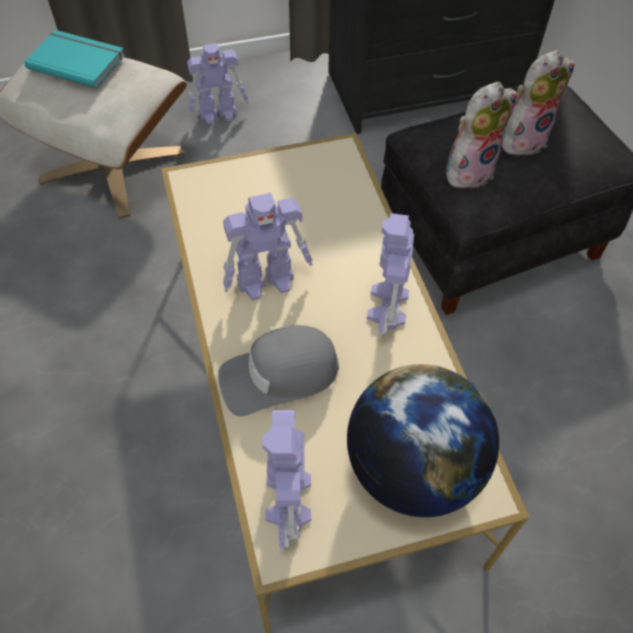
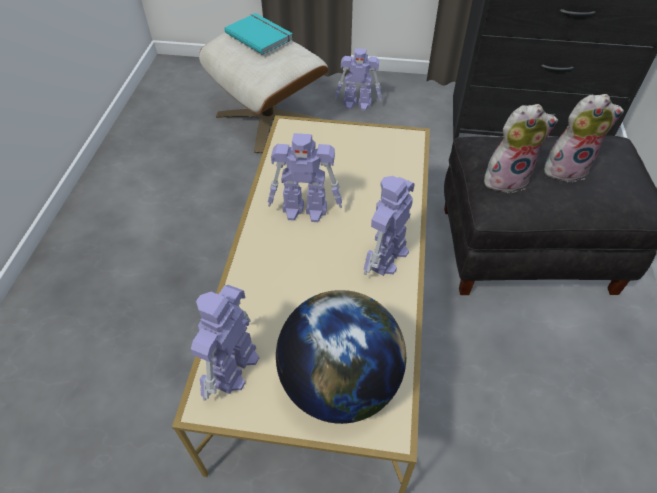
camera: 25 degrees right, 5 degrees down
(279, 375) = (277, 278): grey cap -> none

